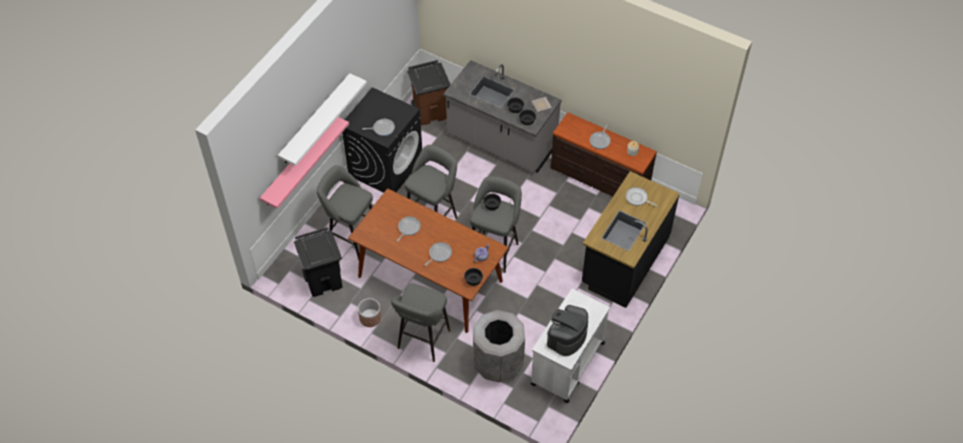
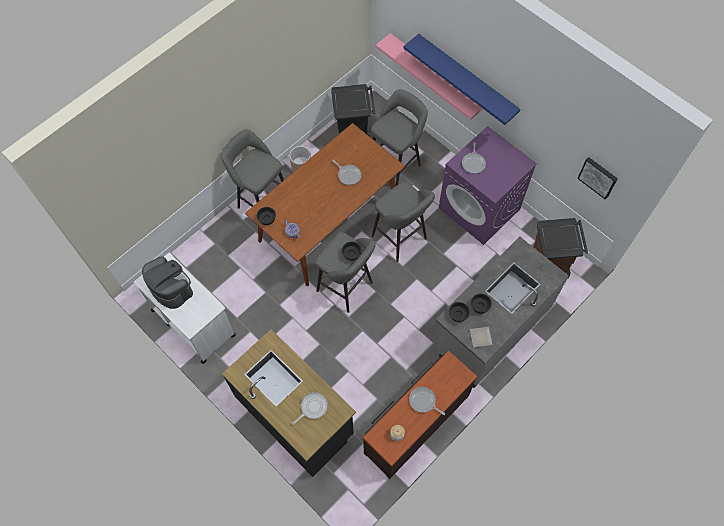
camera: 105 degrees right, 10 degrees up
(315, 119) = (467, 77): white shelf -> blue shelf
(385, 166) = (480, 208): black washing machine -> purple washing machine
(398, 26) = (598, 177): none -> picture
(439, 254) = (308, 196): frying pan -> none
(498, 363) = (217, 260): grey trash can -> none

